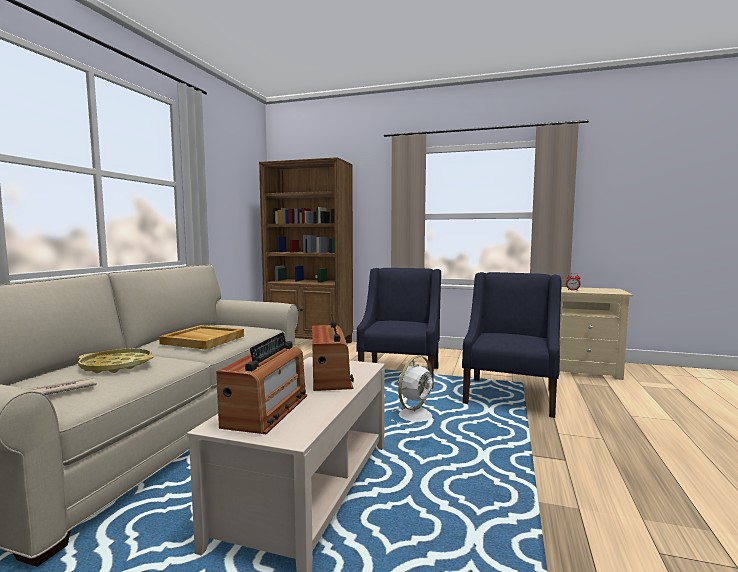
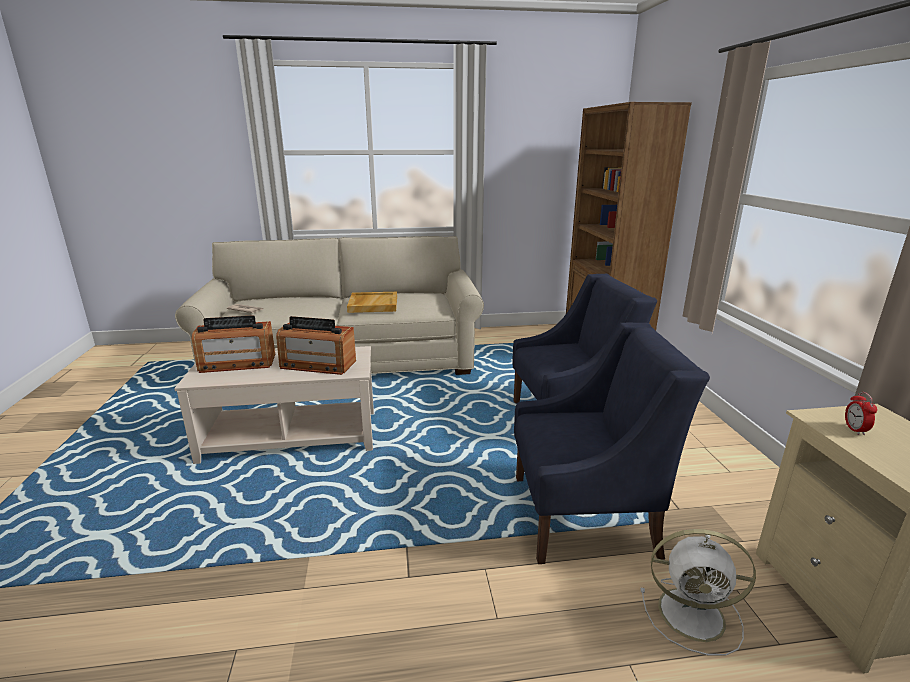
camera: 65 degrees right, 15 degrees up
(116, 366) = (295, 305): yellow tray -> none
(330, 376) = (318, 364): radio -> radio turned 45 degrees clockwise
(416, 415) = (457, 453): white fan -> white fan (694, 614)

